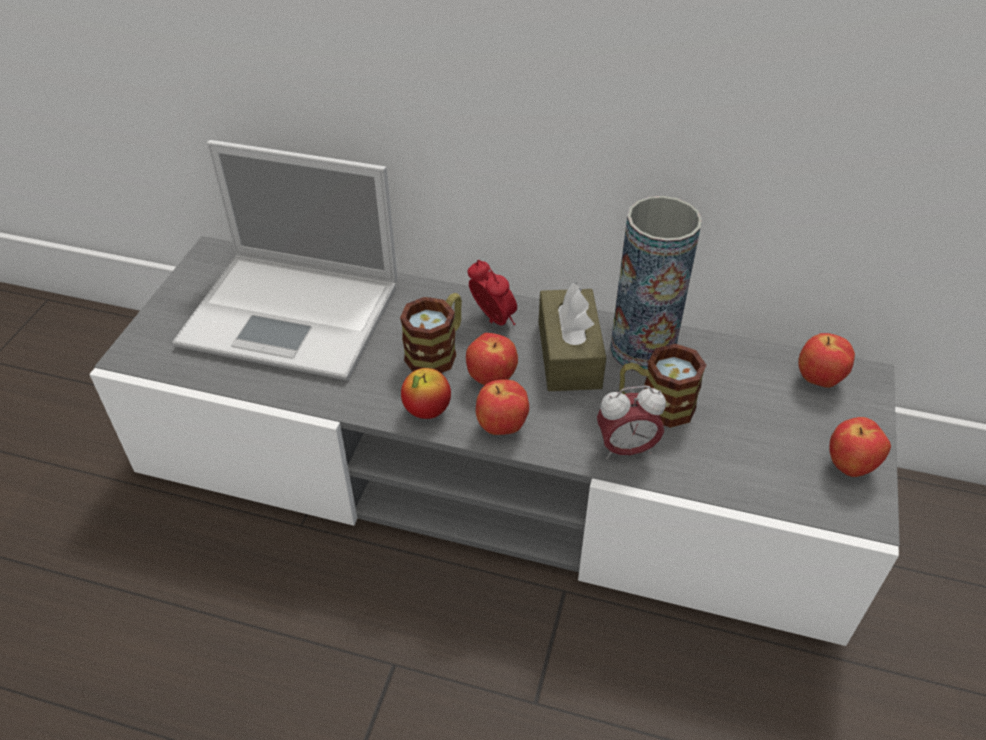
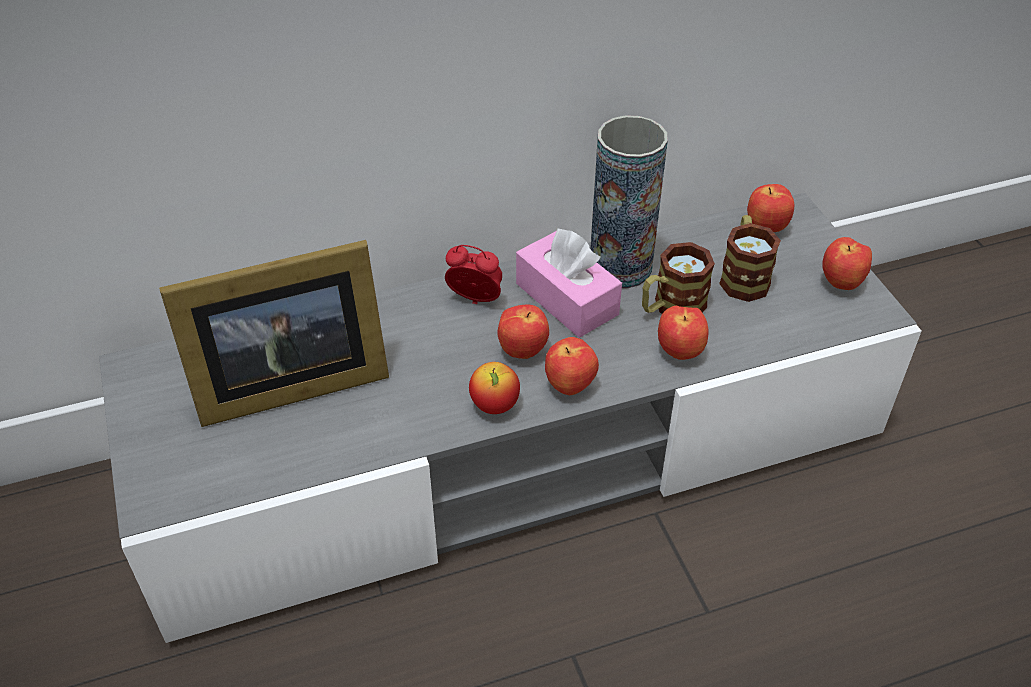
camera: 35 degrees left, 0 degrees up
(295, 315) = (285, 384): laptop -> picture frame
(437, 351) = (453, 350): mug -> mug (743, 276)
(569, 354) = (566, 299): brown tissue box -> pink tissue box
(626, 449) = (680, 352): alarm clock -> apple

